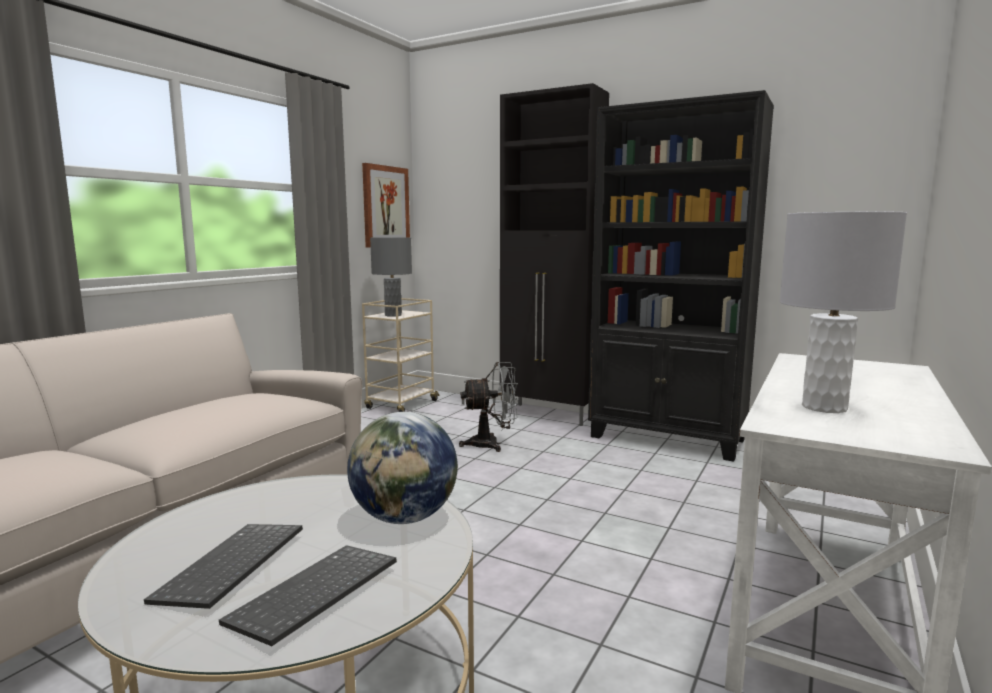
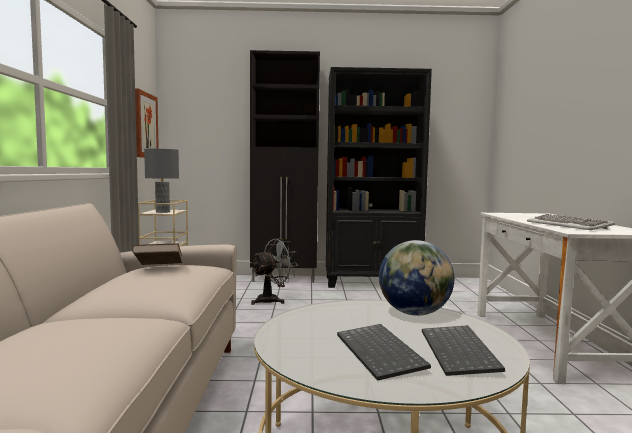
camera: 30 degrees left, 5 degrees down
(237, 399) = (158, 268): none -> brown book
(825, 407) = (568, 226): grey table lamp -> keyboard

